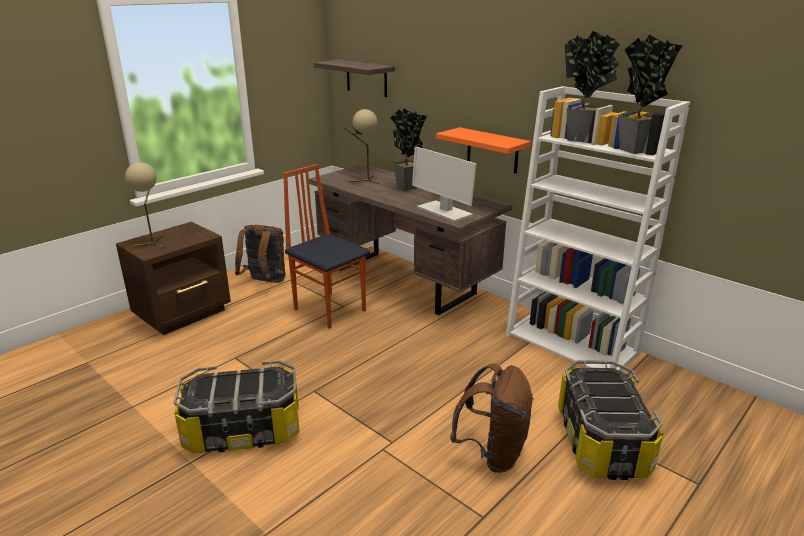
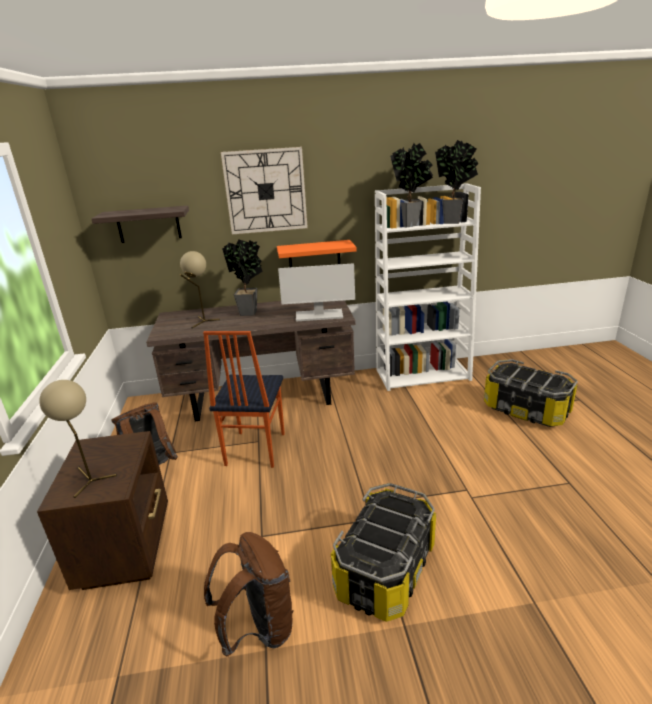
camera: 50 degrees left, 0 degrees up
(330, 309) = (254, 449): chair -> chair turned 75 degrees counterclockwise
(457, 64) = (265, 191): none -> wall clock
(493, 453) = (509, 452): brown backpack -> brown backpack (258, 628)

